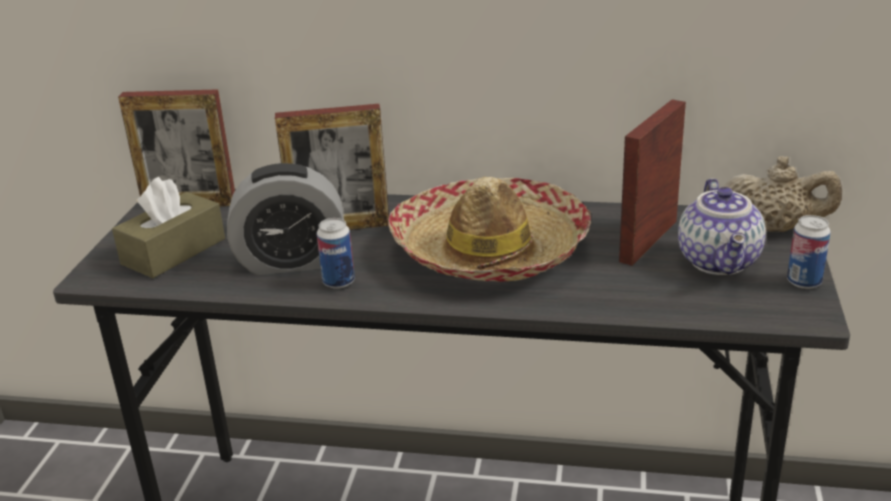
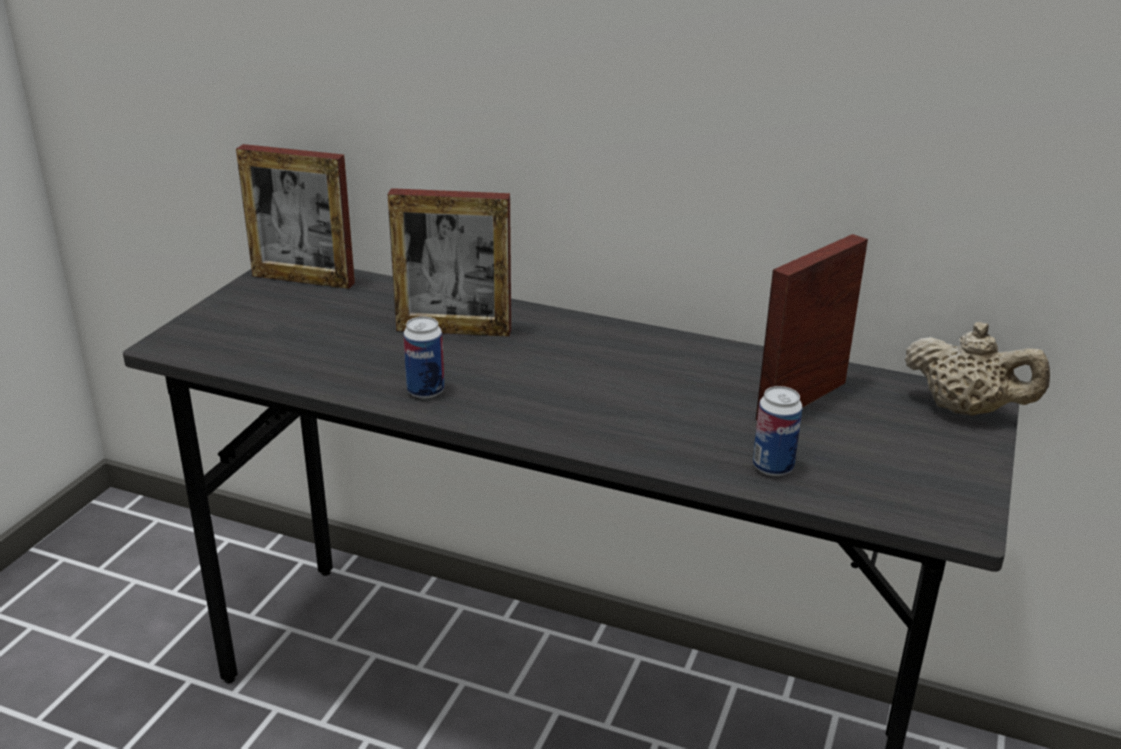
camera: 10 degrees right, 0 degrees up
(174, 251) = (264, 329): brown tissue box -> none
(291, 261) = (384, 360): alarm clock -> none
(490, 249) = (611, 381): hat -> none
(720, 262) = (879, 439): teapot -> none
(804, 282) = (972, 480): can -> can (773, 467)

